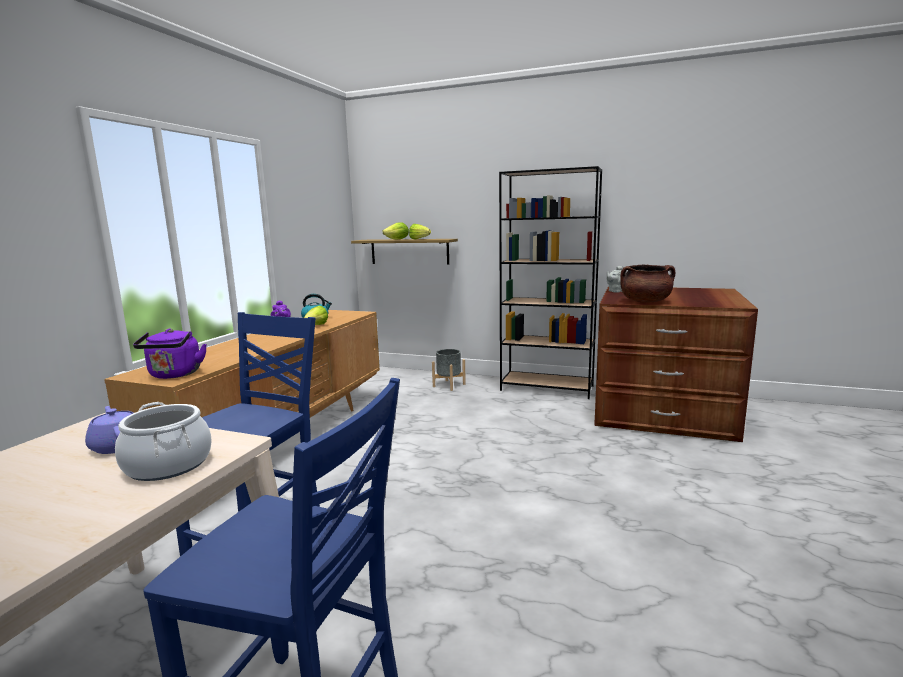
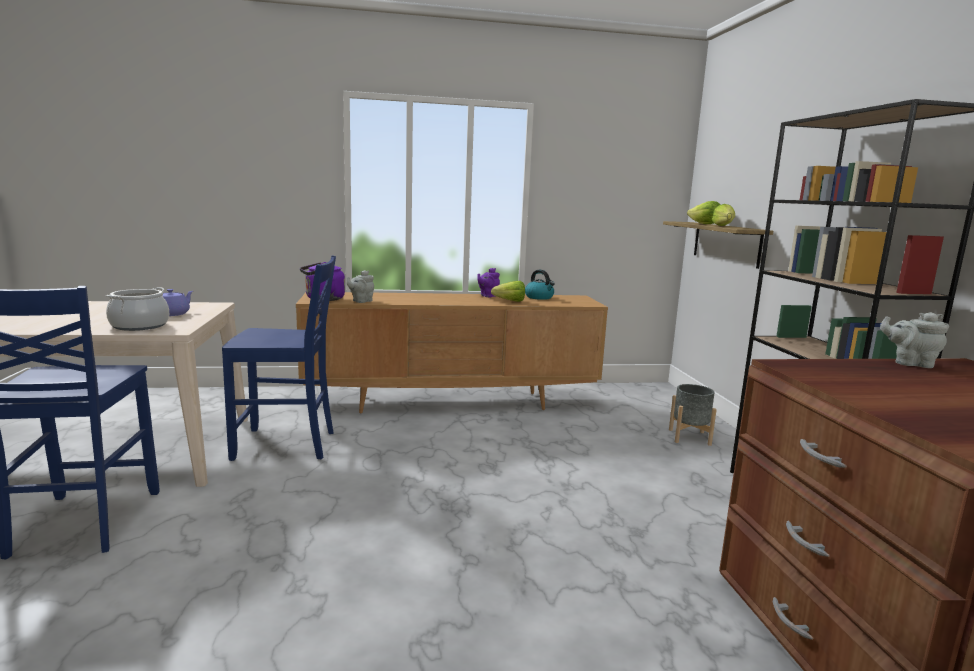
camera: 60 degrees right, 0 degrees up
(219, 363) = (361, 301): none -> grey teapot
(645, 302) = (840, 383): brown cooking pot -> none

